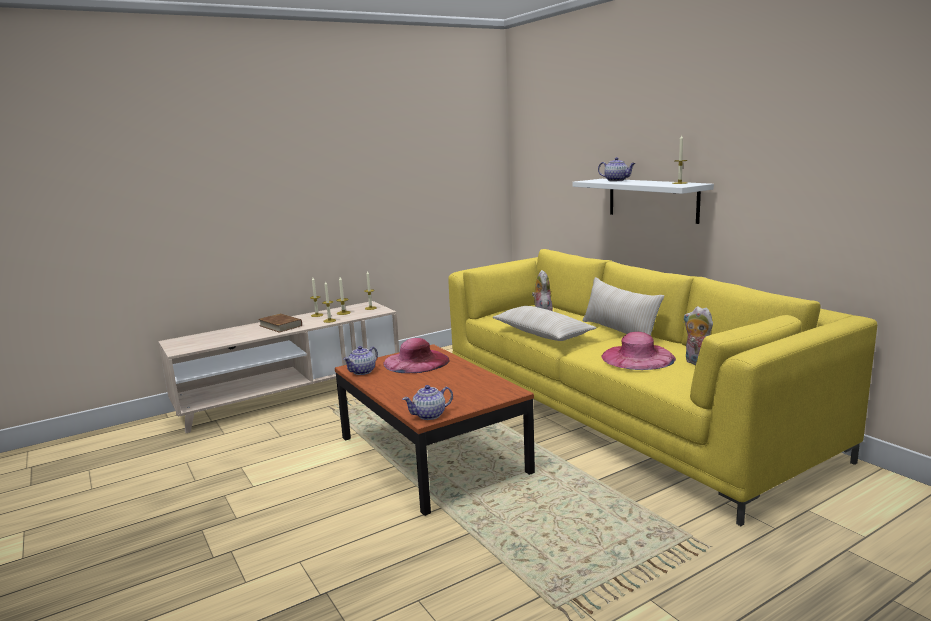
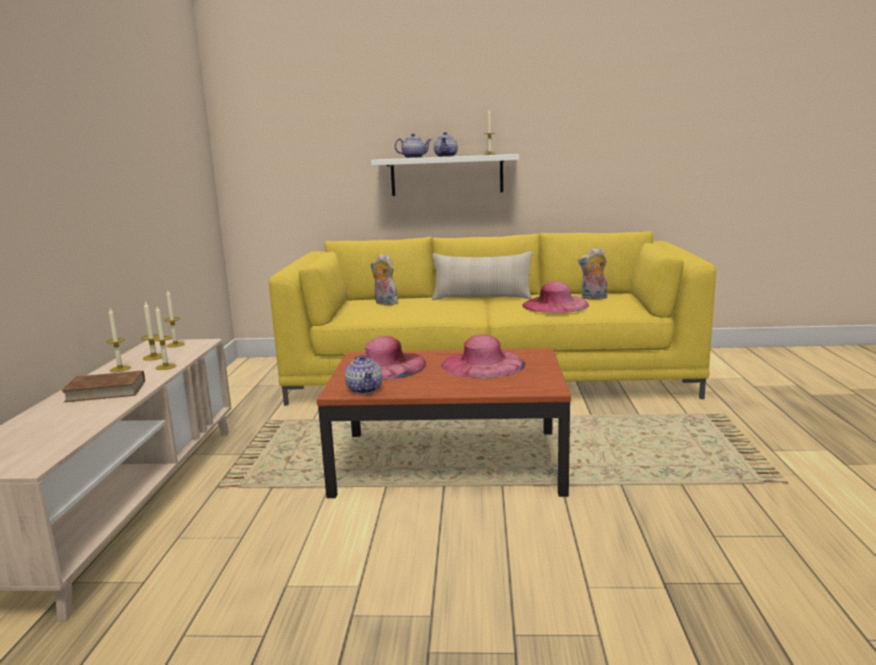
camera: 55 degrees left, 0 degrees up
(430, 415) = (546, 385): teapot -> teapot (446, 156)
(456, 384) = (483, 364): none -> pink hat
(542, 333) = (435, 313): beige pillow -> none

